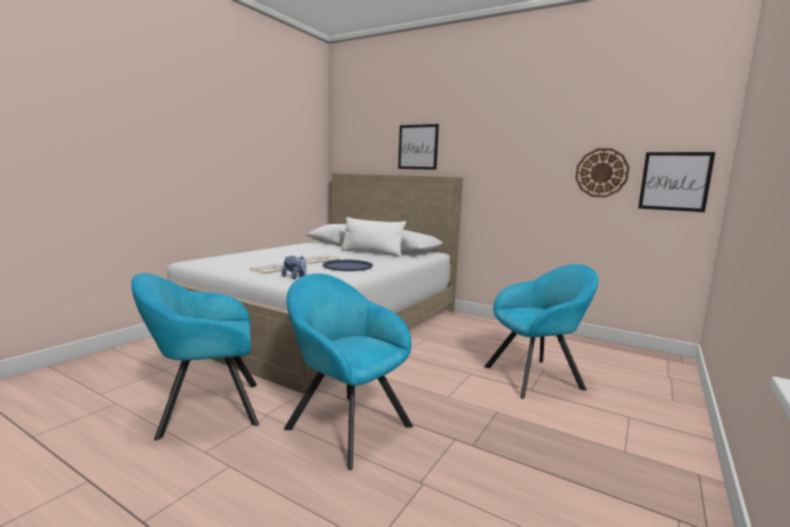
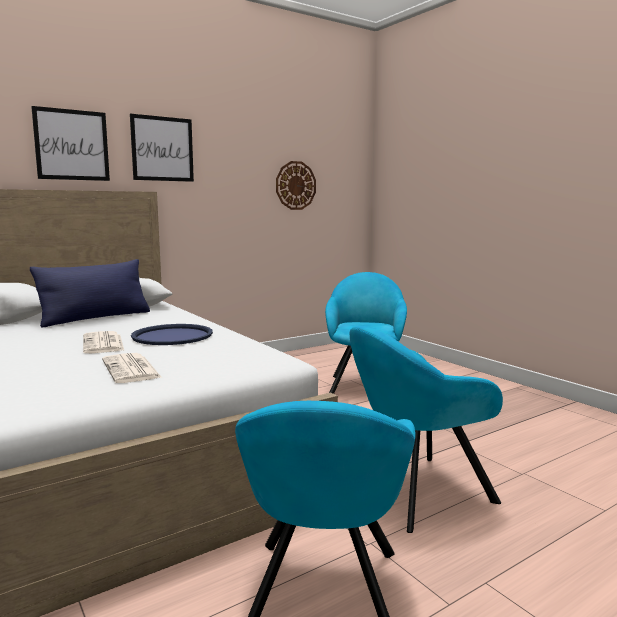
camera: 65 degrees left, 0 degrees up
(295, 278) = (212, 364): plush toy -> none
(371, 253) = (96, 318): white pillow -> blue pillow
(674, 181) = (344, 193): picture -> picture (162, 149)

